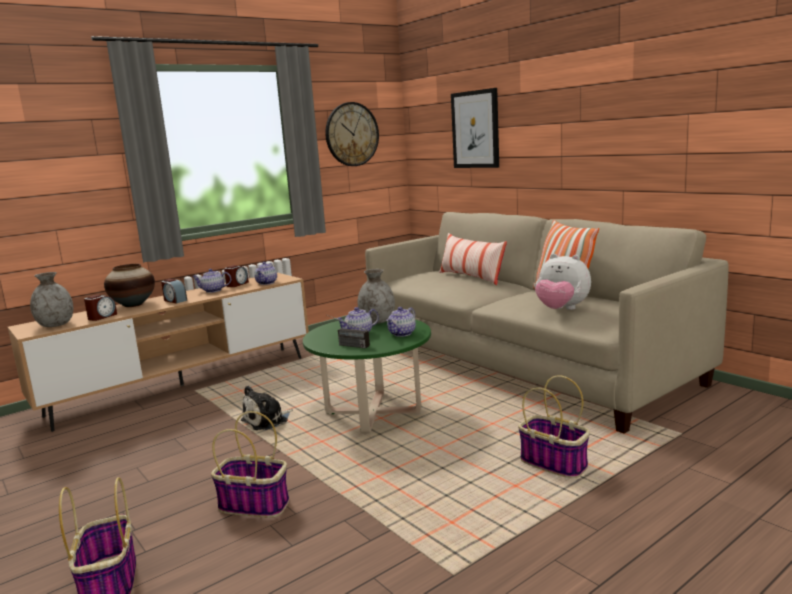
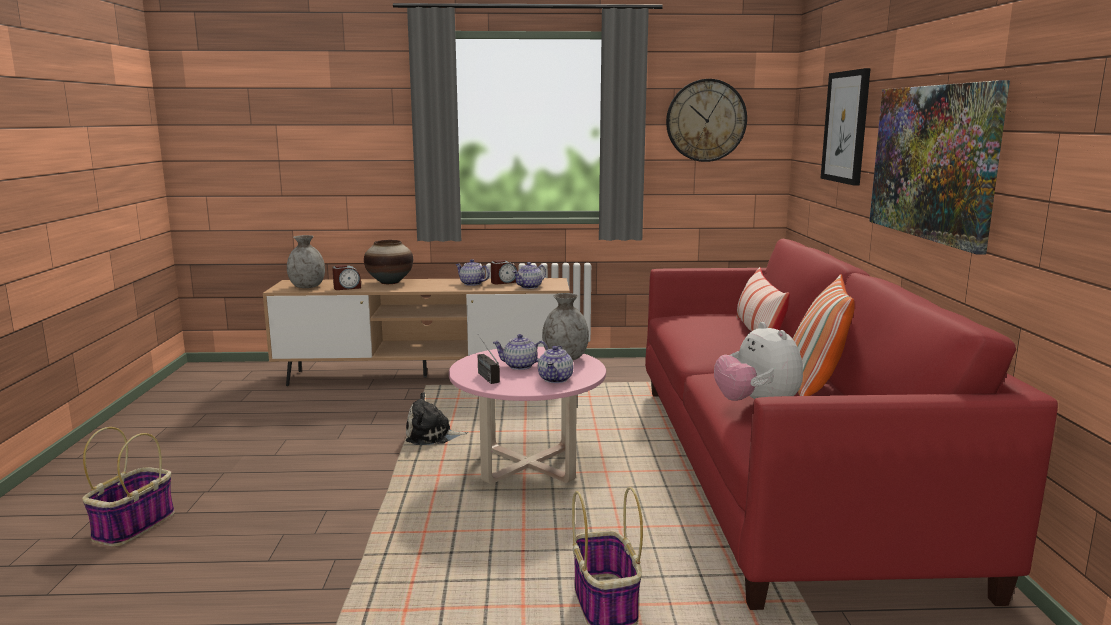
camera: 35 degrees right, 0 degrees up
(175, 300) = (424, 286): alarm clock -> none
(255, 505) = (302, 511): basket -> none
(373, 412) = (528, 465): green coffee table -> pink coffee table
(402, 333) = (556, 379): teapot -> teapot turned 60 degrees counterclockwise
(523, 363) = (781, 471): beige sofa -> red sofa
(577, 143) = (932, 162): none -> picture

